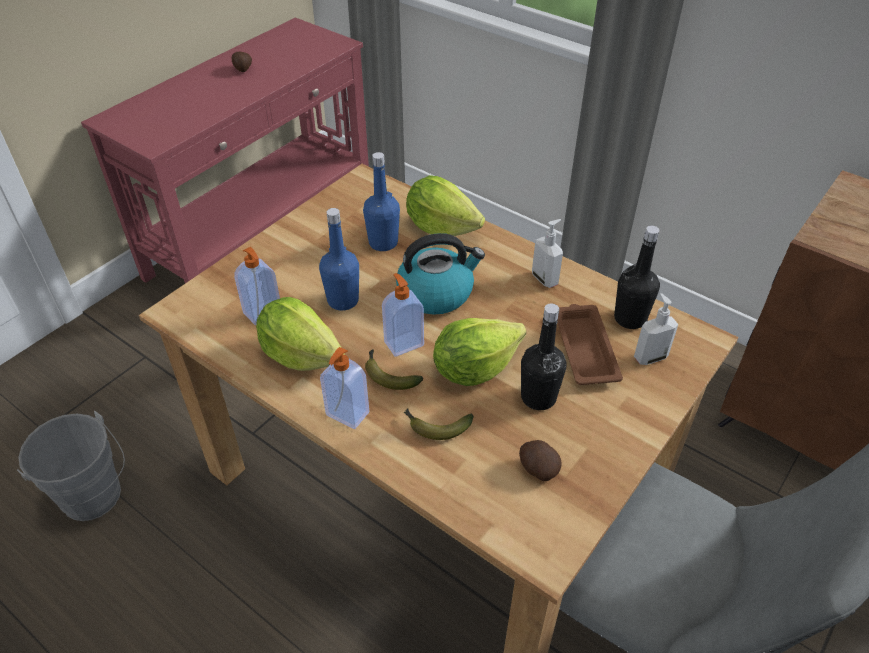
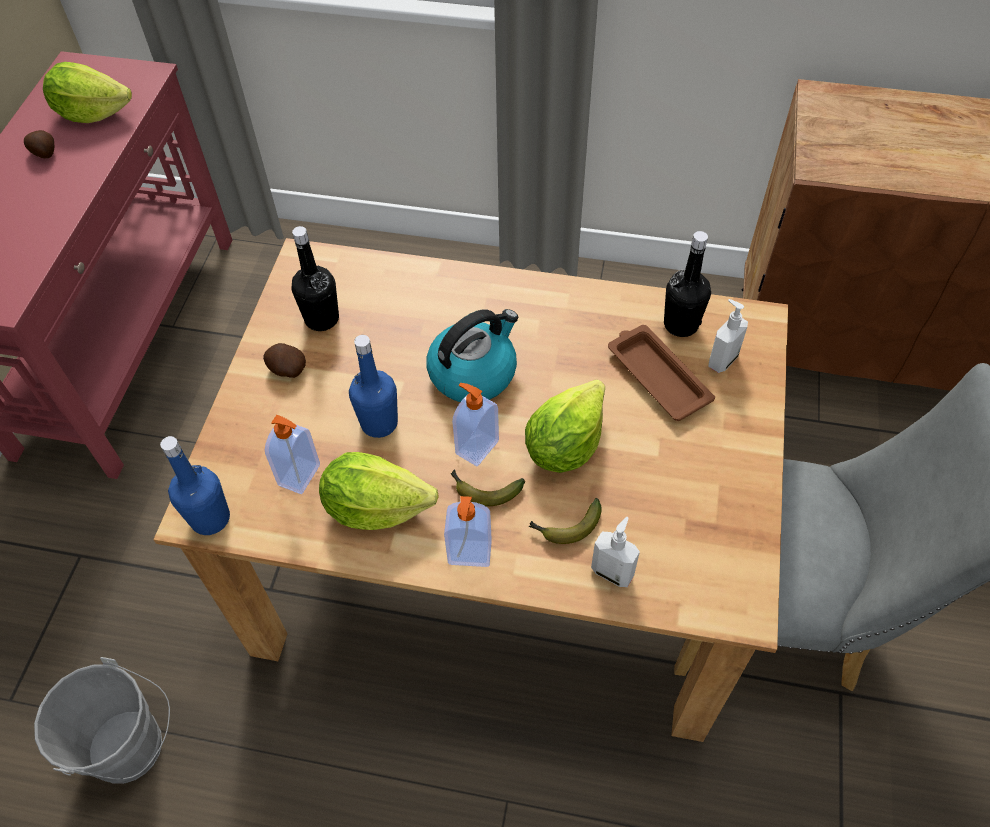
camera: 25 degrees left, 10 degrees up
(383, 243) = (377, 333): blue bottle -> blue bottle (210, 518)
(441, 227) = (429, 289): lettuce -> lettuce (92, 113)
(537, 469) = (687, 527): potato -> potato (286, 370)
(538, 397) = (644, 450): black bottle -> black bottle (322, 319)
(545, 279) = (574, 311): soap dispenser -> soap dispenser (612, 572)

